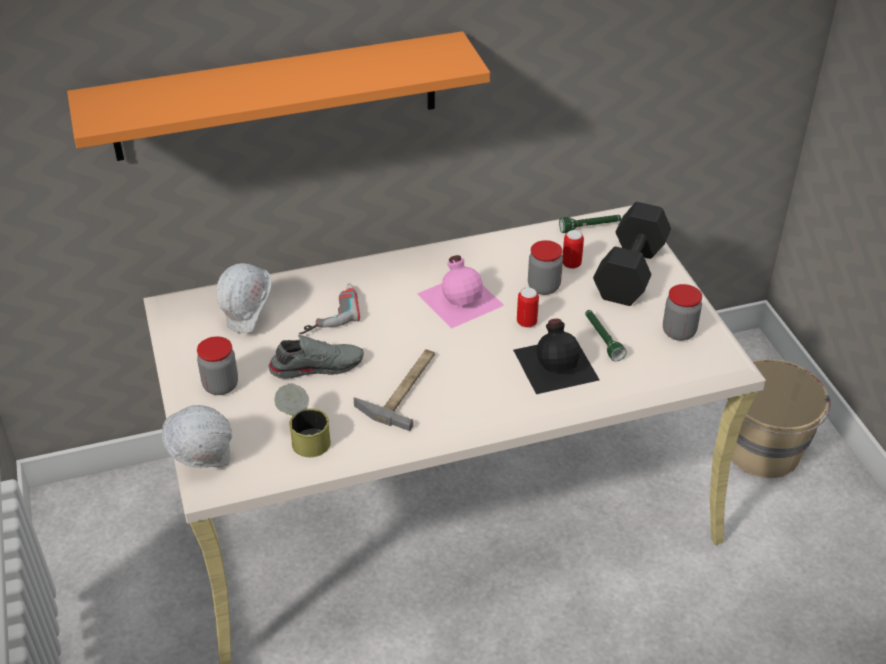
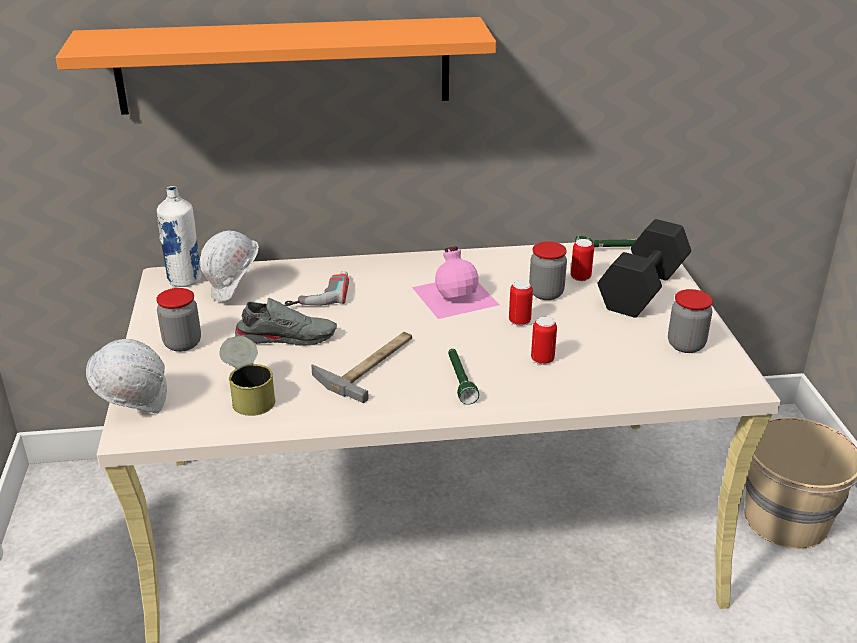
camera: 10 degrees right, 10 degrees down
(194, 310) = (185, 280): none -> white bottle
(556, 363) = (542, 359): black bottle -> can
(602, 339) = (598, 343): green flashlight -> green flashlight (460, 381)

